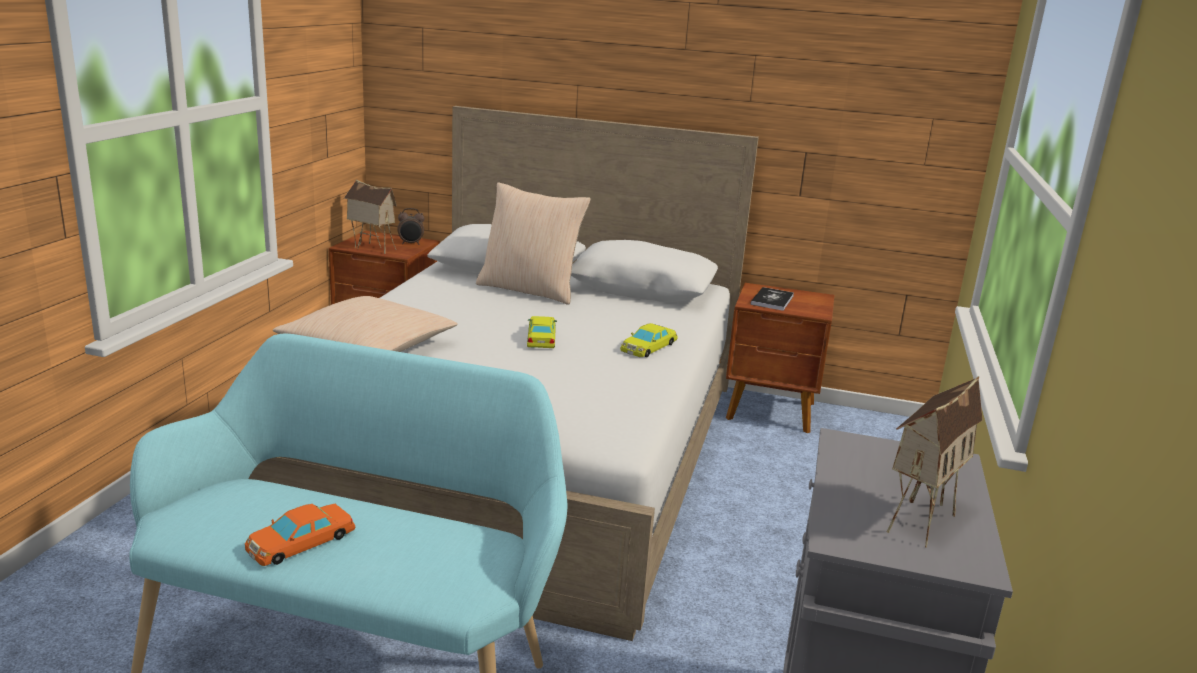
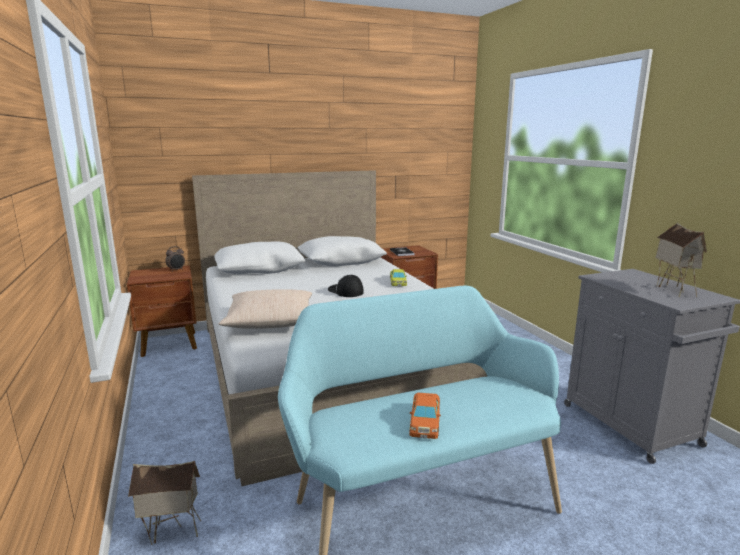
camera: 35 degrees left, 5 degrees down
(372, 248) = (157, 277): toy house -> toy house (171, 534)
(530, 290) = (292, 274): beige pillow -> none
(541, 337) = (345, 291): yellow toy car -> cap

